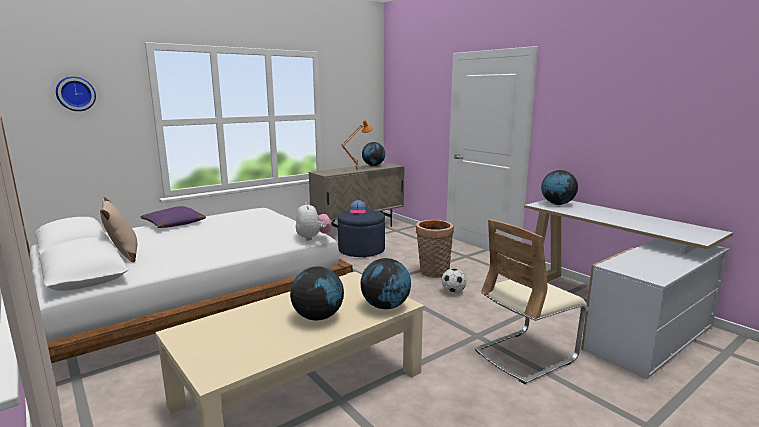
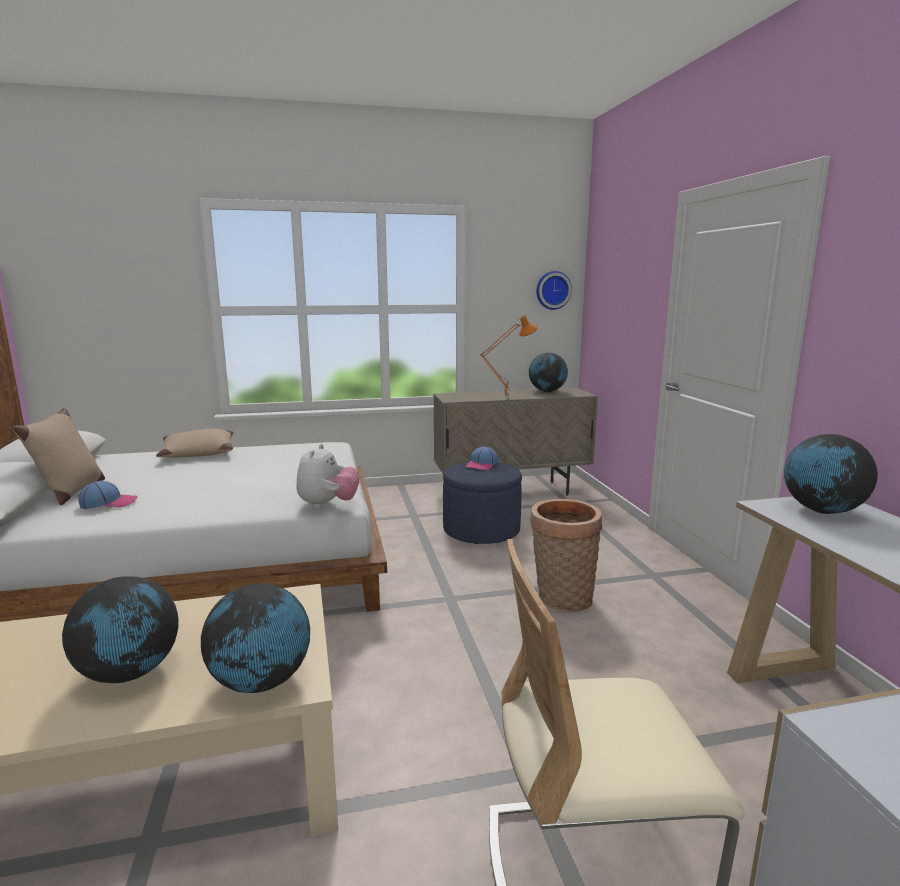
camera: 25 degrees right, 0 degrees up
(75, 94) = (109, 269): wall clock -> wall clock (552, 290)
(168, 256) = (109, 503): none -> cap
(174, 224) = (198, 453): purple pillow -> beige pillow
(453, 292) = (565, 649): football -> none

